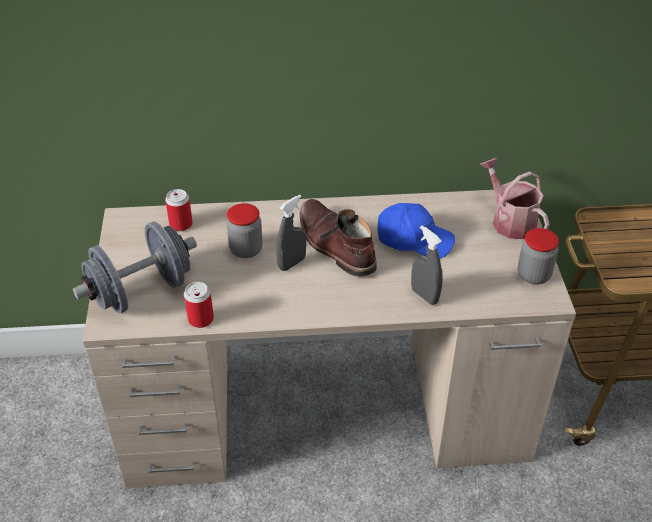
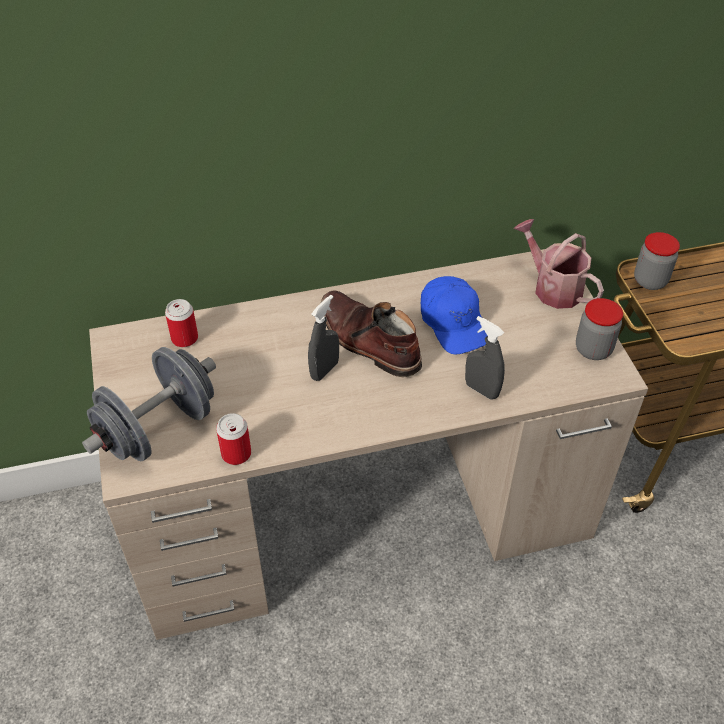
camera: 10 degrees left, 5 degrees up
(246, 250) = (268, 360): jar -> jar (650, 281)
(414, 239) = (454, 323): blue cap -> blue cap turned 60 degrees clockwise

